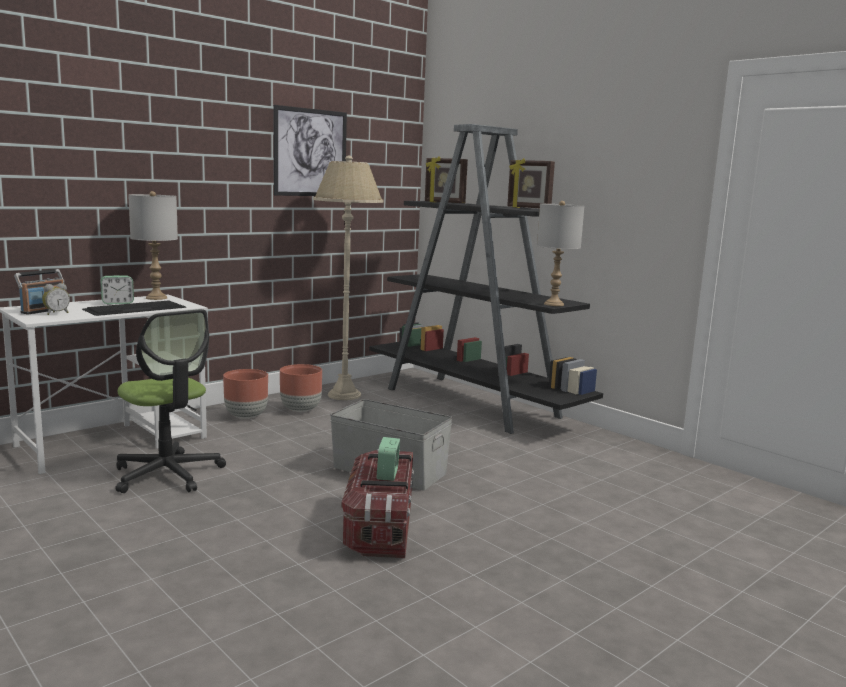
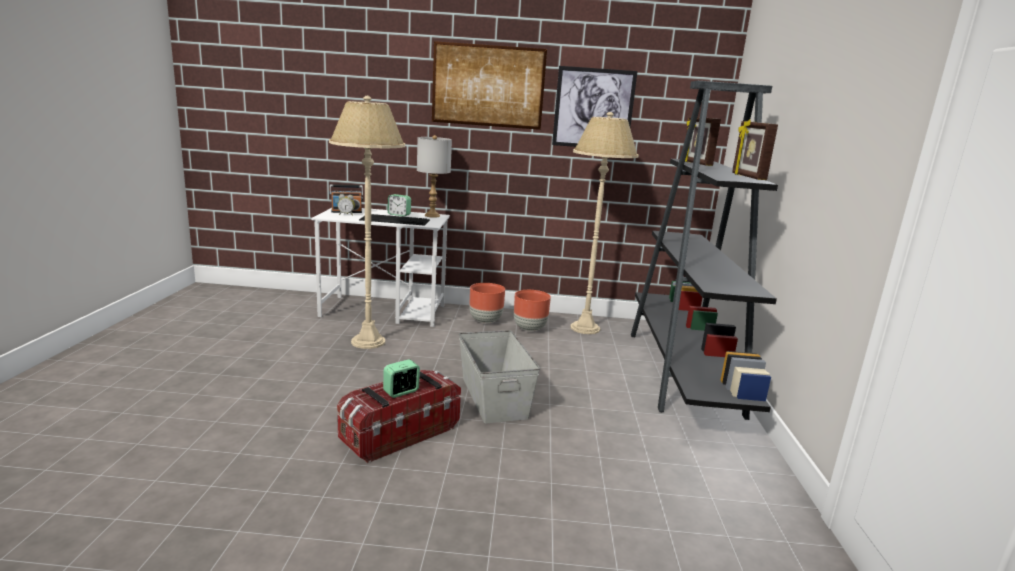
camera: 45 degrees right, 5 degrees up
(168, 474) = (368, 341): office chair -> beige floor lamp
(198, 127) = (488, 86): none -> picture
(554, 304) = (722, 288): grey table lamp -> none

